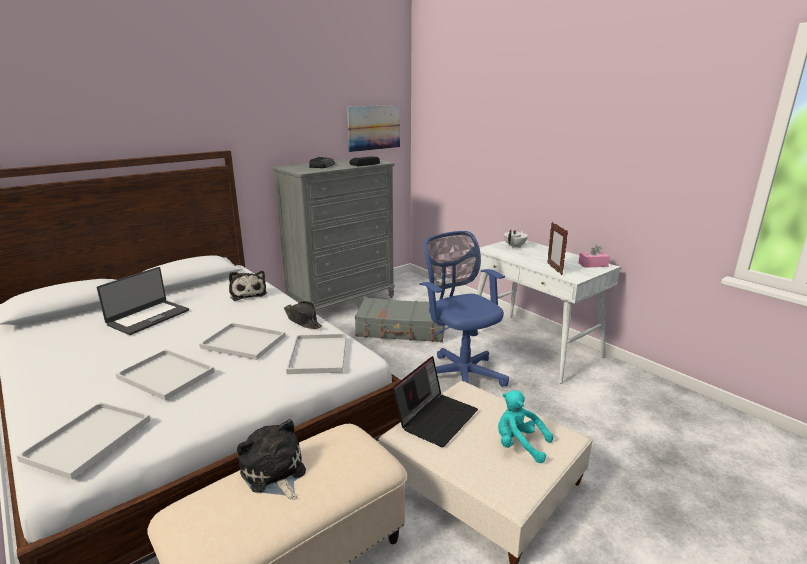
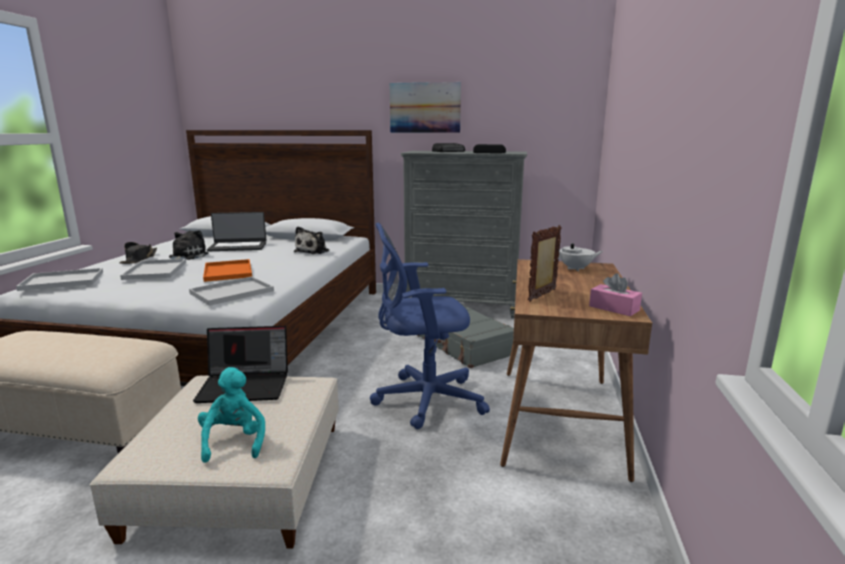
camera: 50 degrees right, 5 degrees down
(242, 342) = (227, 271): white tray -> orange tray
(274, 473) = (69, 339): plush toy -> plush toy (186, 256)
(303, 320) = (288, 273): black hat -> black hat (139, 259)
(374, 127) = (544, 118): picture -> picture (425, 107)
(461, 374) = (423, 400): blue office chair -> blue office chair turned 120 degrees counterclockwise
(533, 346) = (559, 419): white desk -> brown desk

